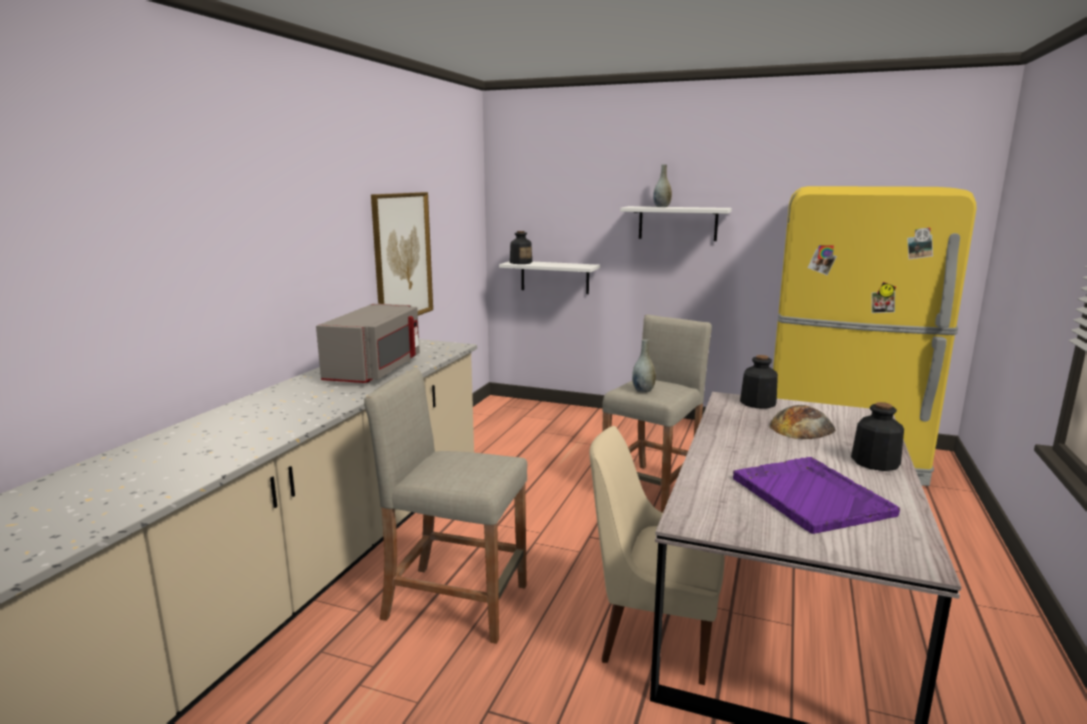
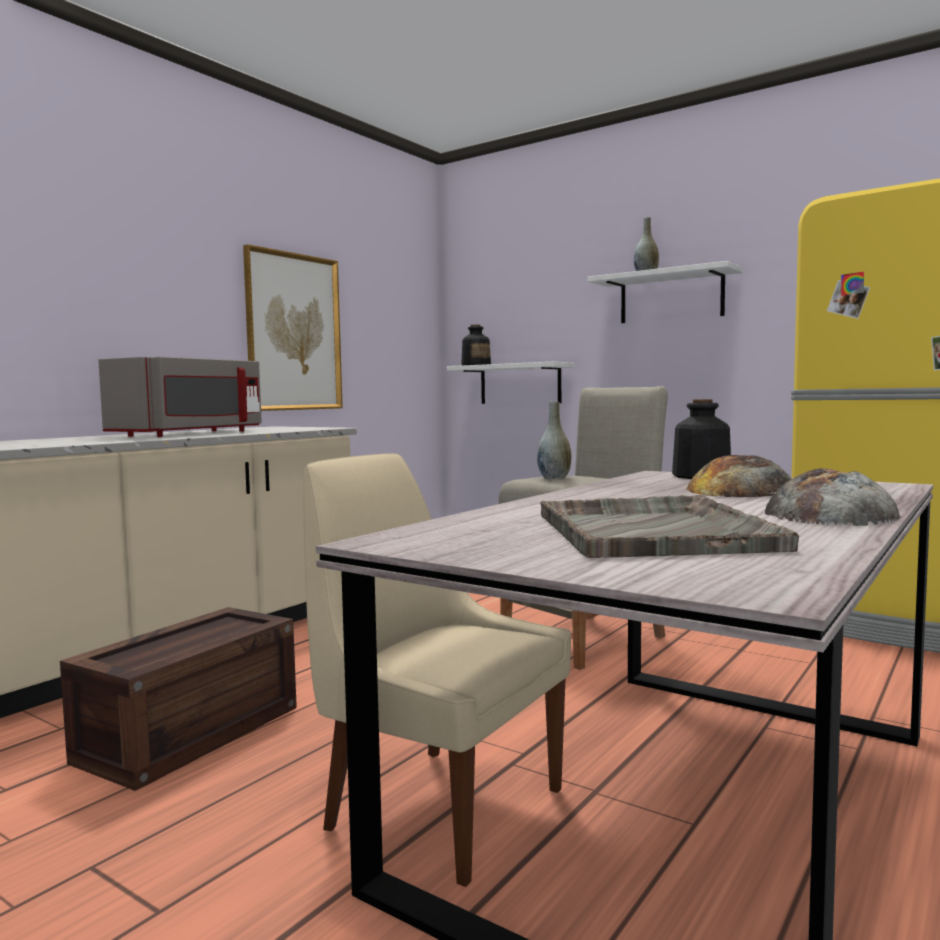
camera: 15 degrees right, 10 degrees down
(456, 602) = (191, 732): beige stool -> crate
(809, 495) = (651, 531): purple tray -> grey tray
(874, 462) = (830, 513): bottle -> bread

